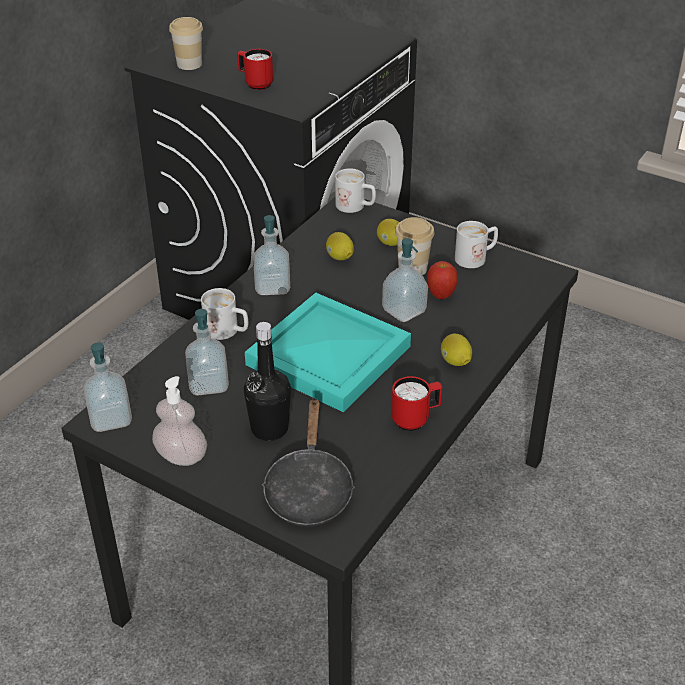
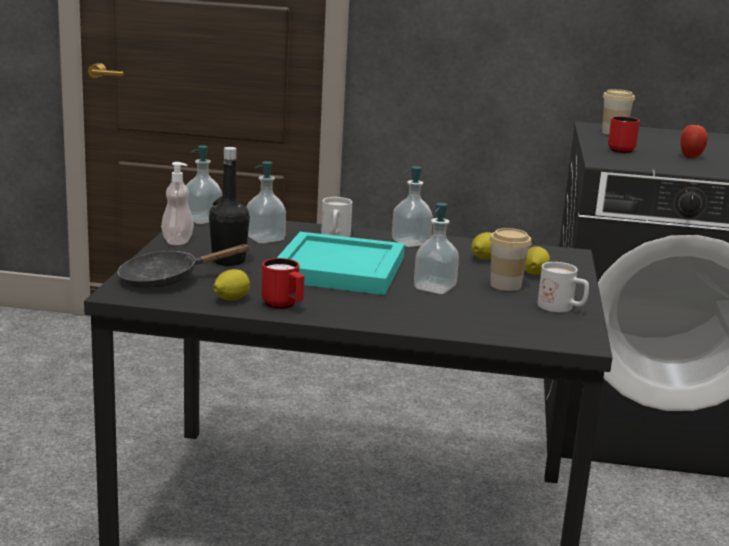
camera: 65 degrees right, 20 degrees down
(356, 207) = (572, 256): white mug -> none
(441, 295) = (477, 299): apple -> apple (691, 157)
(455, 362) = (381, 313): lemon -> lemon (231, 299)

